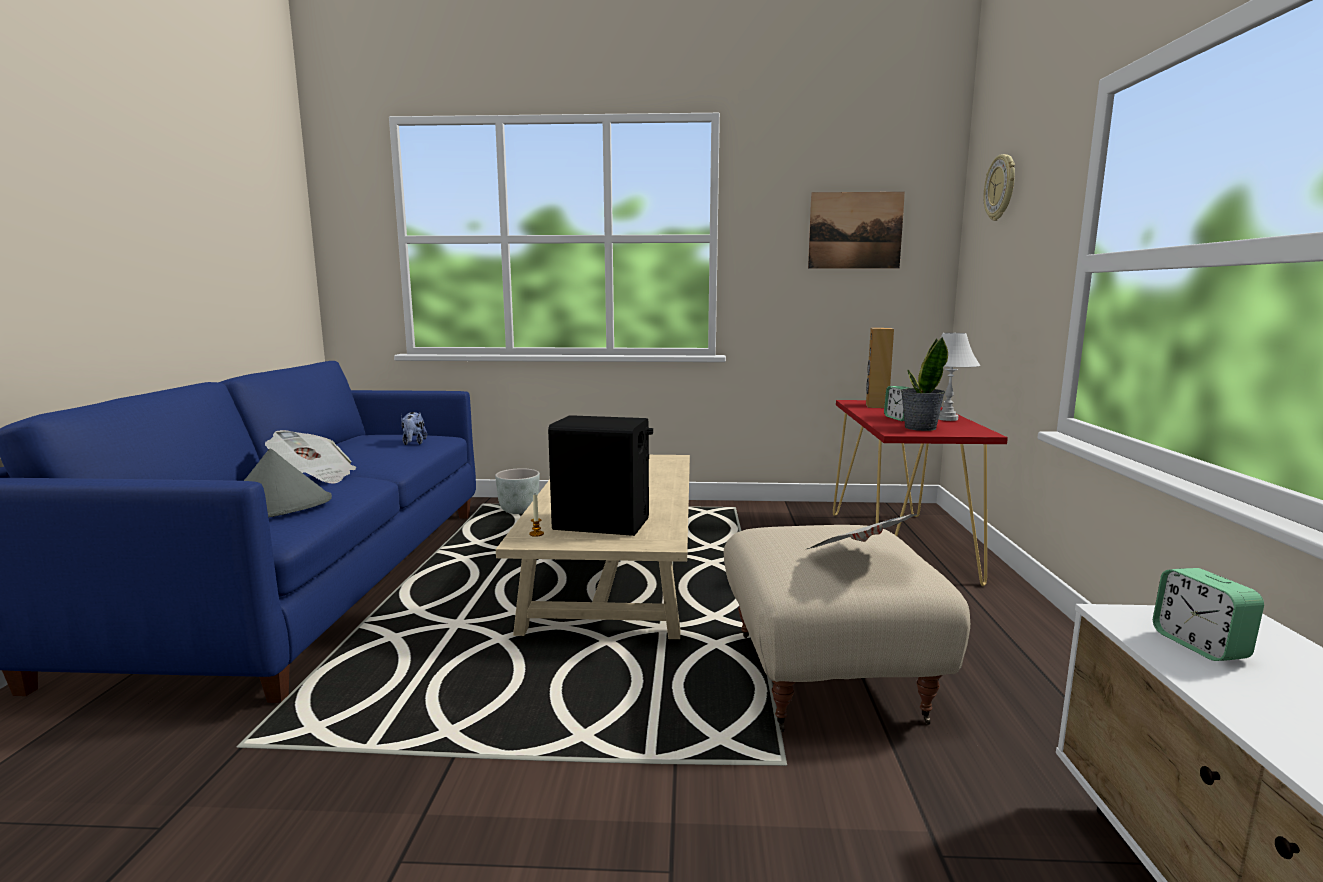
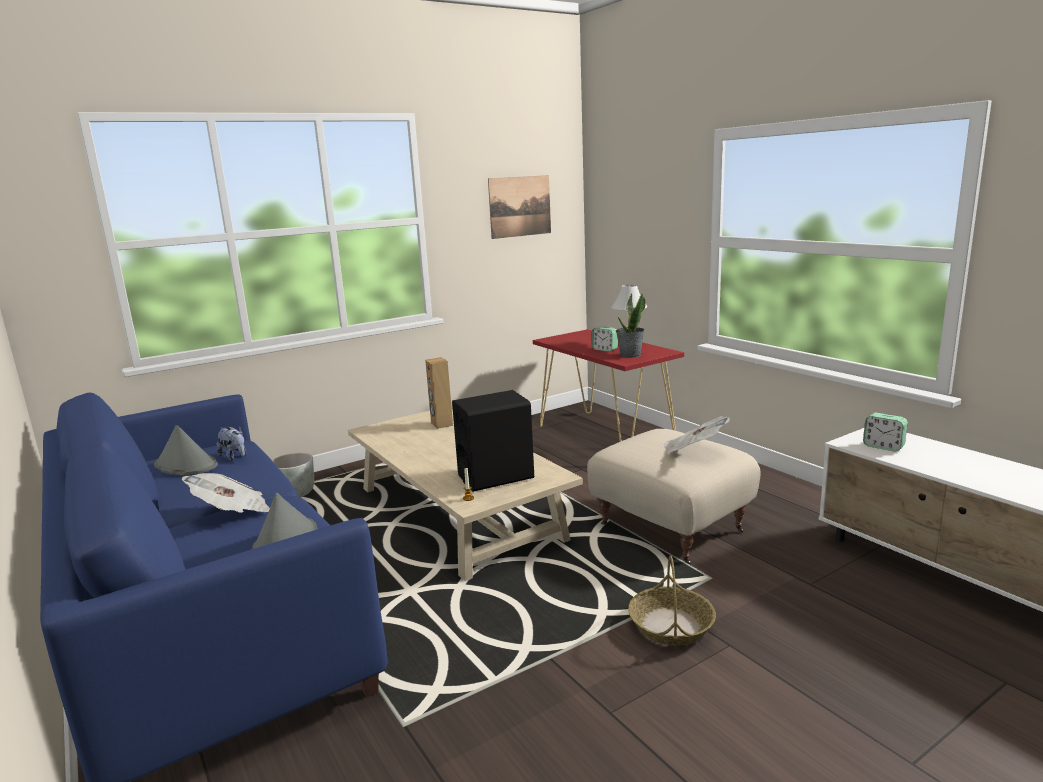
camera: 35 degrees left, 5 degrees up
(372, 440) = (185, 465): none -> grey hat
(636, 798) = (671, 626): none -> basket
(876, 406) = (569, 341): brown speaker -> brown speaker (441, 424)
(1001, 187) = (627, 178): wall clock -> none

